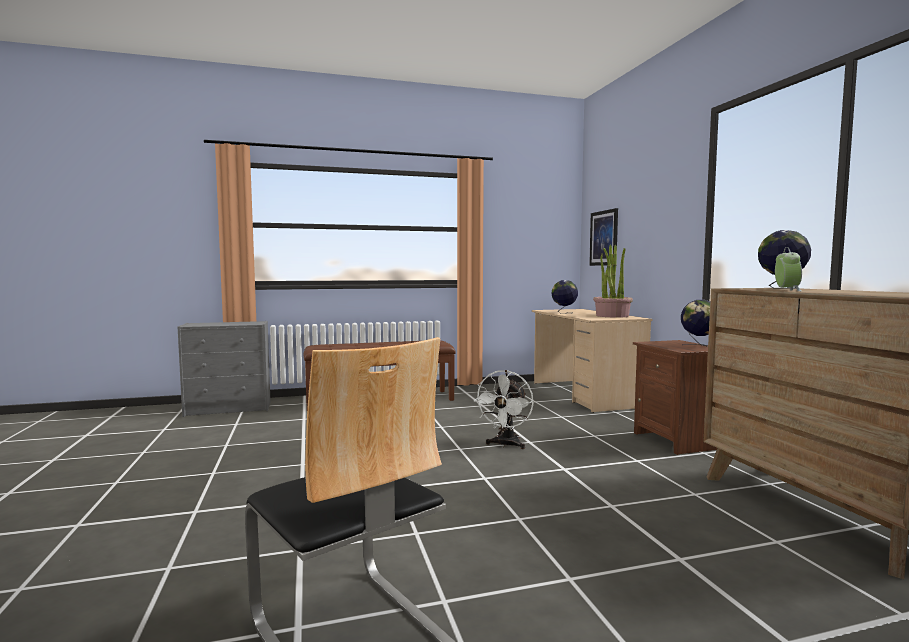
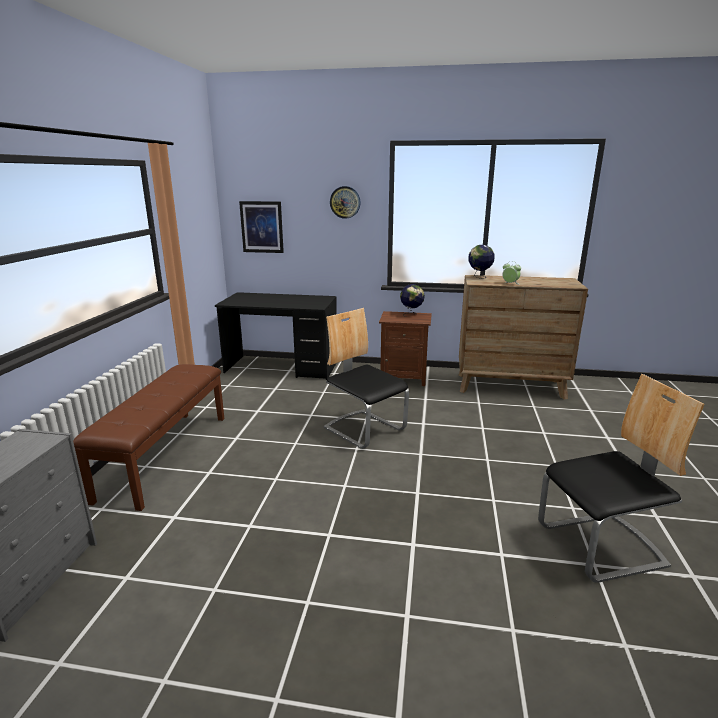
camera: 65 degrees left, 15 degrees up
(505, 445) = (364, 429): white fan -> chair
(564, 313) = (261, 303): globe -> none
(585, 394) = (282, 367): beige desk -> black desk
(612, 316) = (305, 299): potted plant -> none
(667, 198) = (345, 202): none -> wall clock

